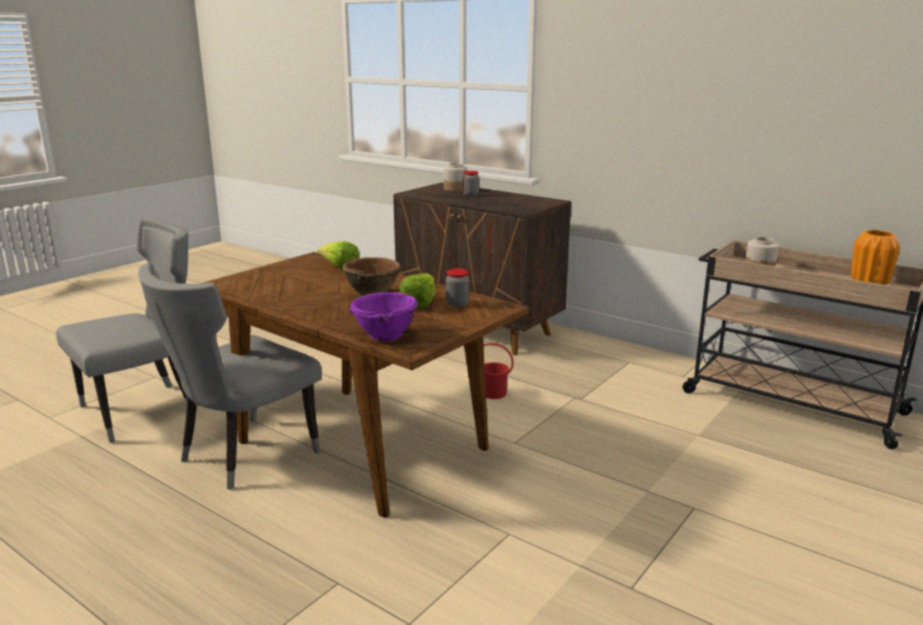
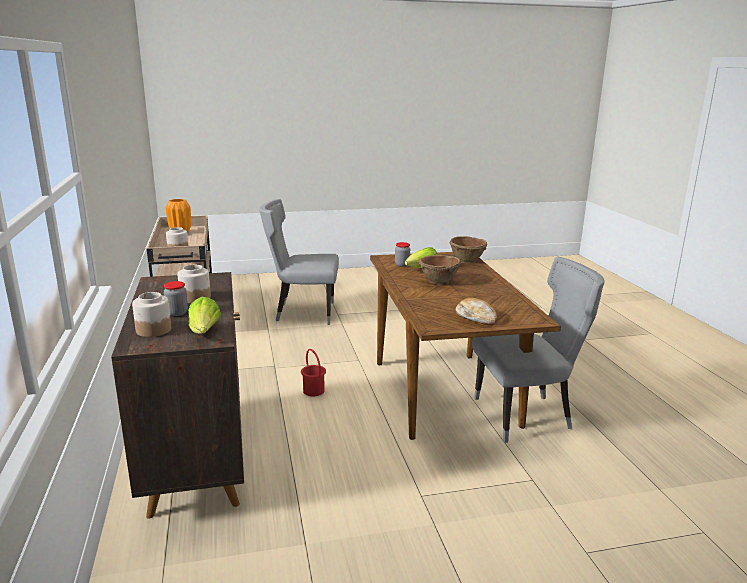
camera: 140 degrees left, 0 degrees up
(144, 409) = (600, 499): grey chair -> grey chair (303, 313)
(282, 272) = (476, 317): none -> bread
(339, 269) = (428, 307): lettuce -> lettuce (204, 332)
(384, 336) = (467, 261): purple bowl -> brown bowl
(488, 200) = (195, 298): none -> jar

